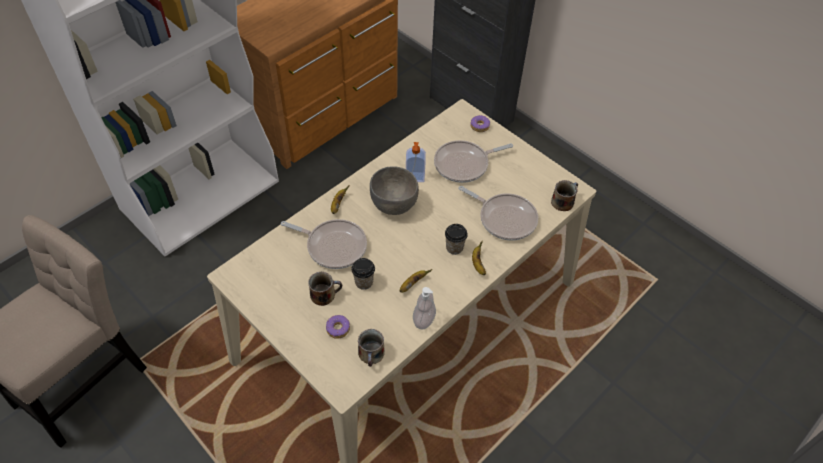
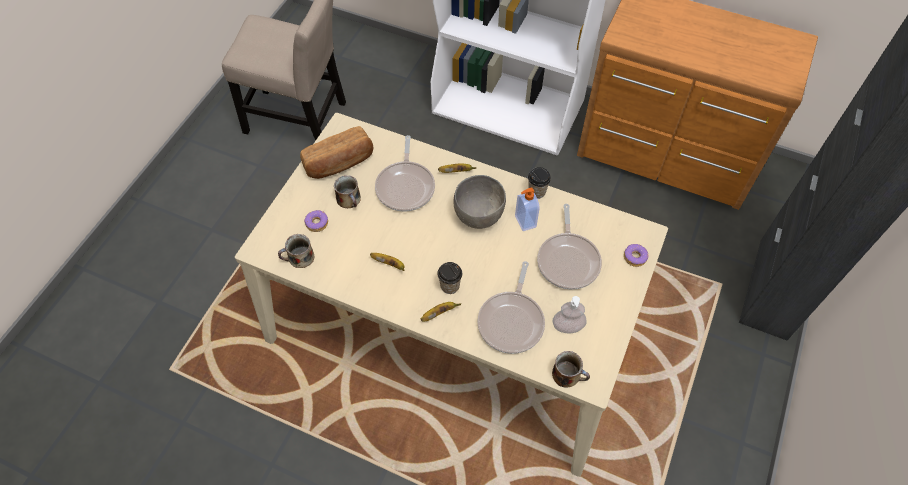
camera: 70 degrees right, 5 degrees up
(275, 290) = (339, 163): none -> bread
(364, 282) = (375, 224): cup -> cup (537, 192)
(424, 319) = (352, 287): soap dispenser -> soap dispenser (567, 326)
(464, 164) = (568, 260): frying pan -> frying pan turned 135 degrees counterclockwise

